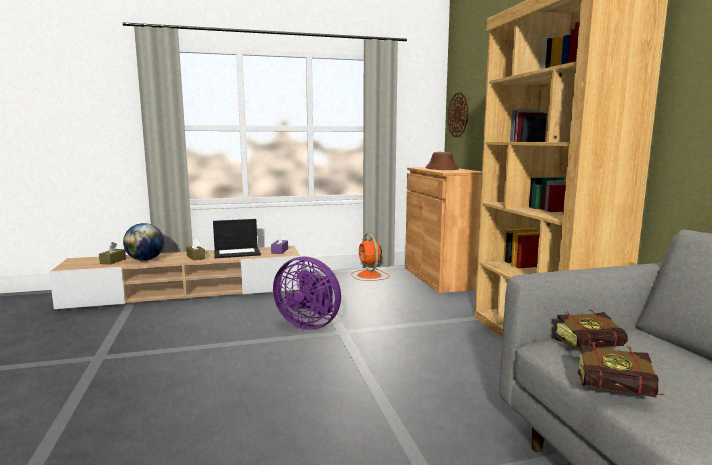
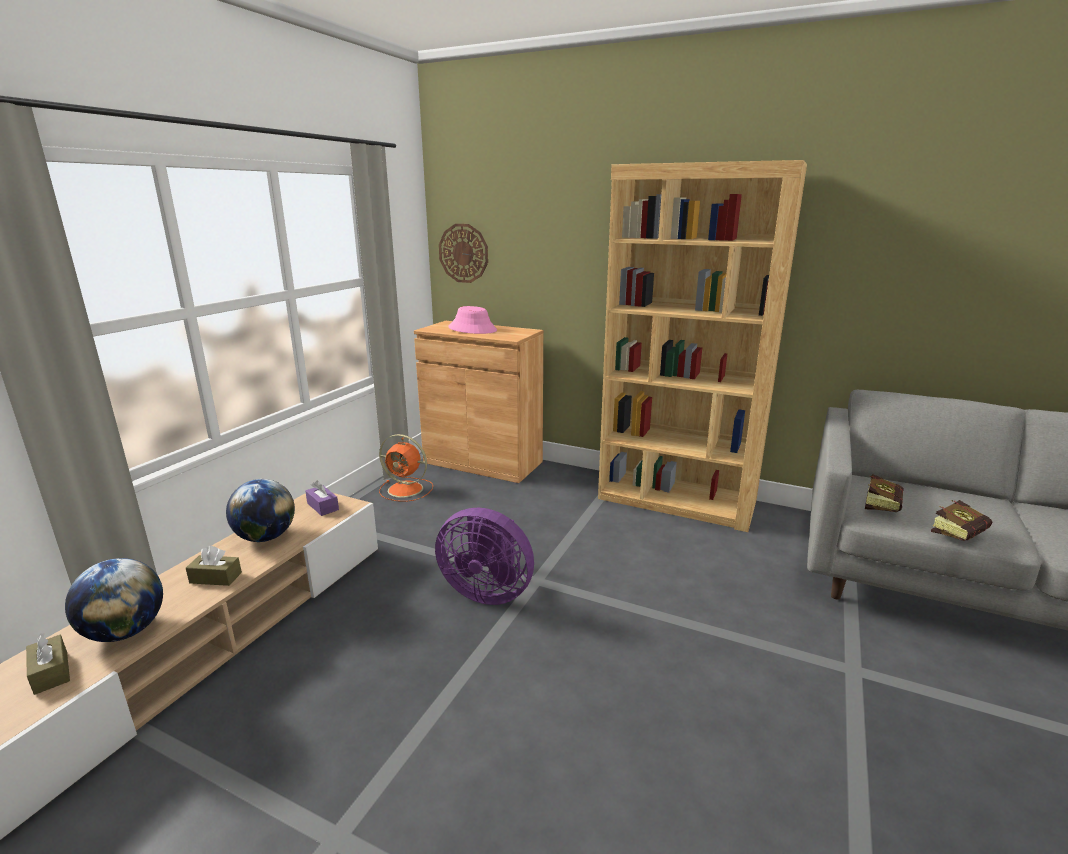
camera: 50 degrees left, 10 degrees up
(237, 253) = (266, 537): laptop -> globe
(309, 324) = (487, 591): purple fan -> purple fan turned 45 degrees clockwise
(441, 169) = (472, 329): brown hat -> pink hat

